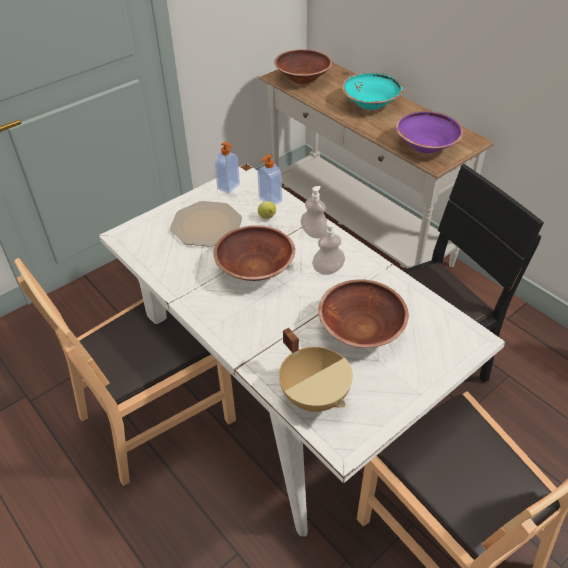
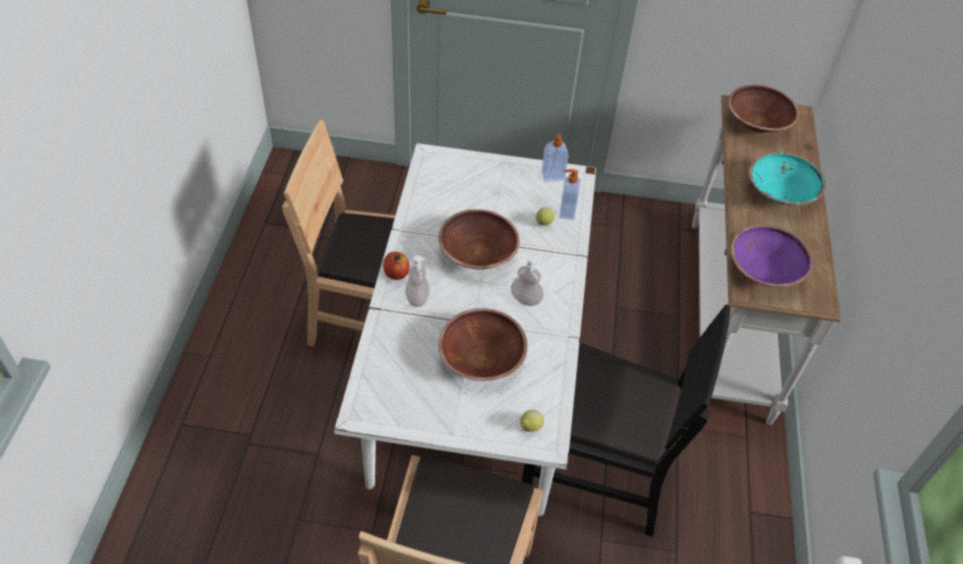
camera: 45 degrees right, 5 degrees up
(206, 224) = (494, 193): plate -> none
(218, 329) = (396, 273): none -> apple
(314, 233) = (559, 265): soap dispenser -> soap dispenser (417, 298)
(315, 395) = (389, 369): beige cooking pot -> none
(454, 341) = (530, 428): none -> lemon

